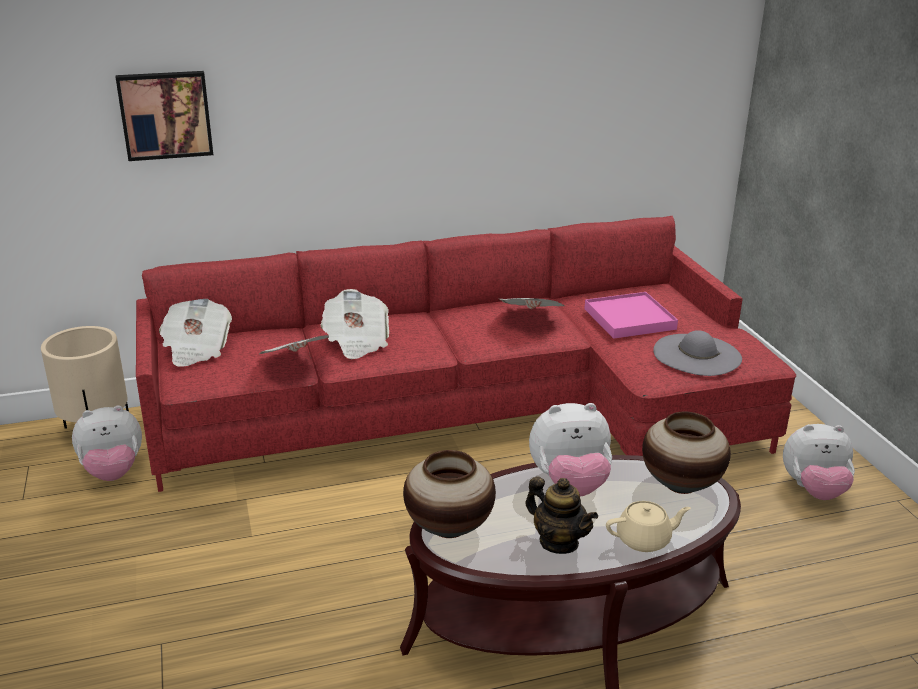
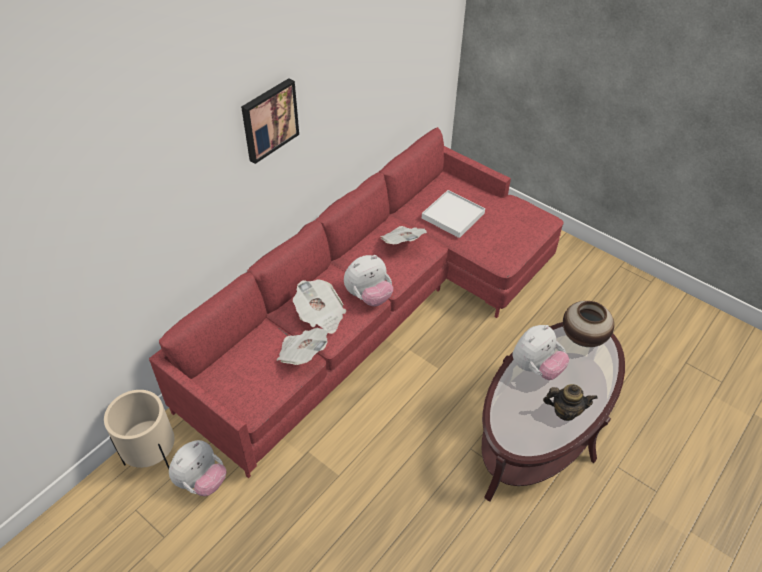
camera: 35 degrees left, 20 degrees up
(165, 114) = (144, 228): picture -> picture (269, 119)
(196, 349) = (226, 376): newspaper -> none
(448, 527) = (509, 433): vase -> none
(629, 319) = (453, 216): pink tray -> white tray
(644, 540) = (598, 386): beige teapot -> none
(697, 354) = (511, 231): grey hat -> none
(813, 490) = (582, 279): plush toy -> plush toy (368, 296)

